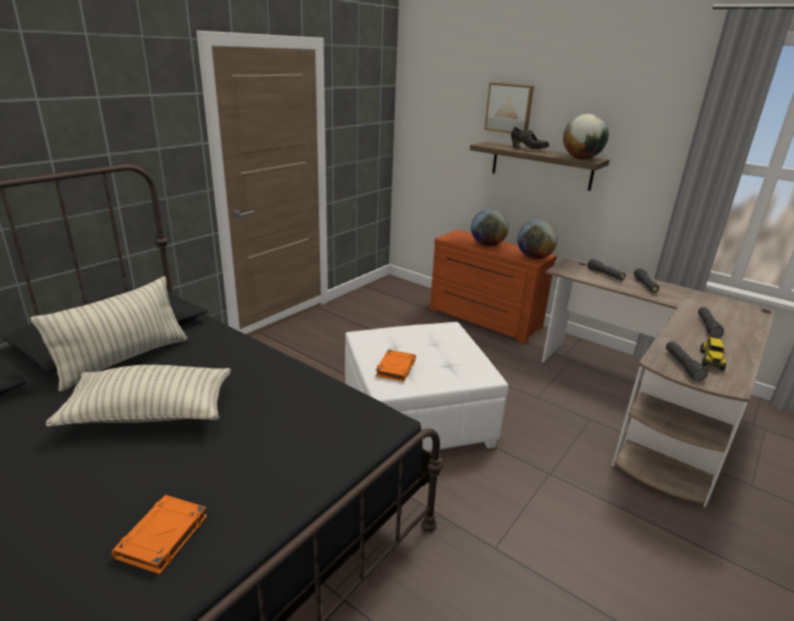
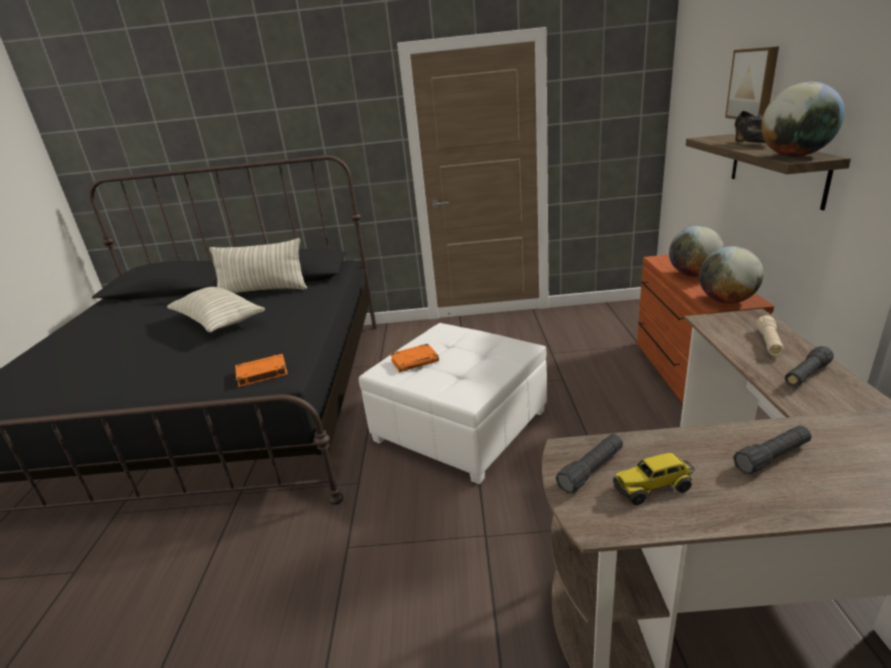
camera: 55 degrees right, 0 degrees up
(162, 537) = (115, 377): orange book -> orange book (261, 373)
(605, 275) = (768, 343): black flashlight -> beige flashlight

